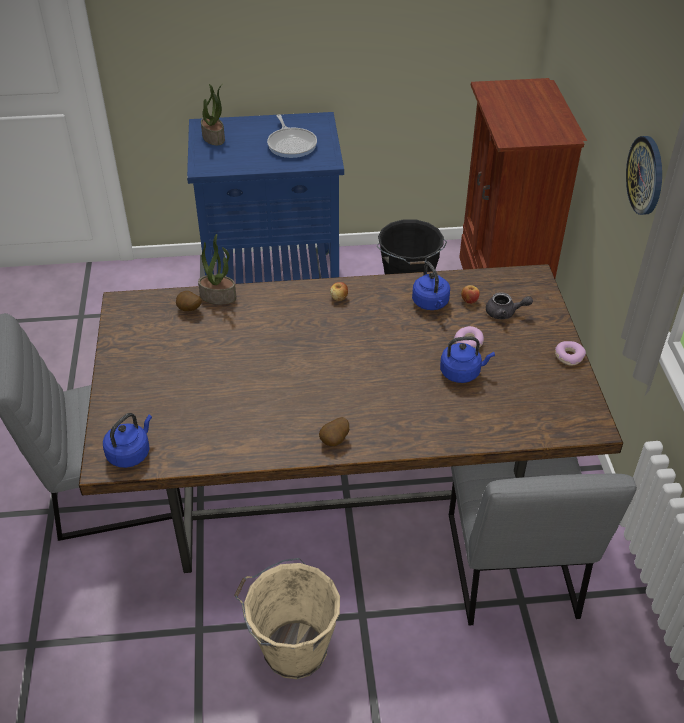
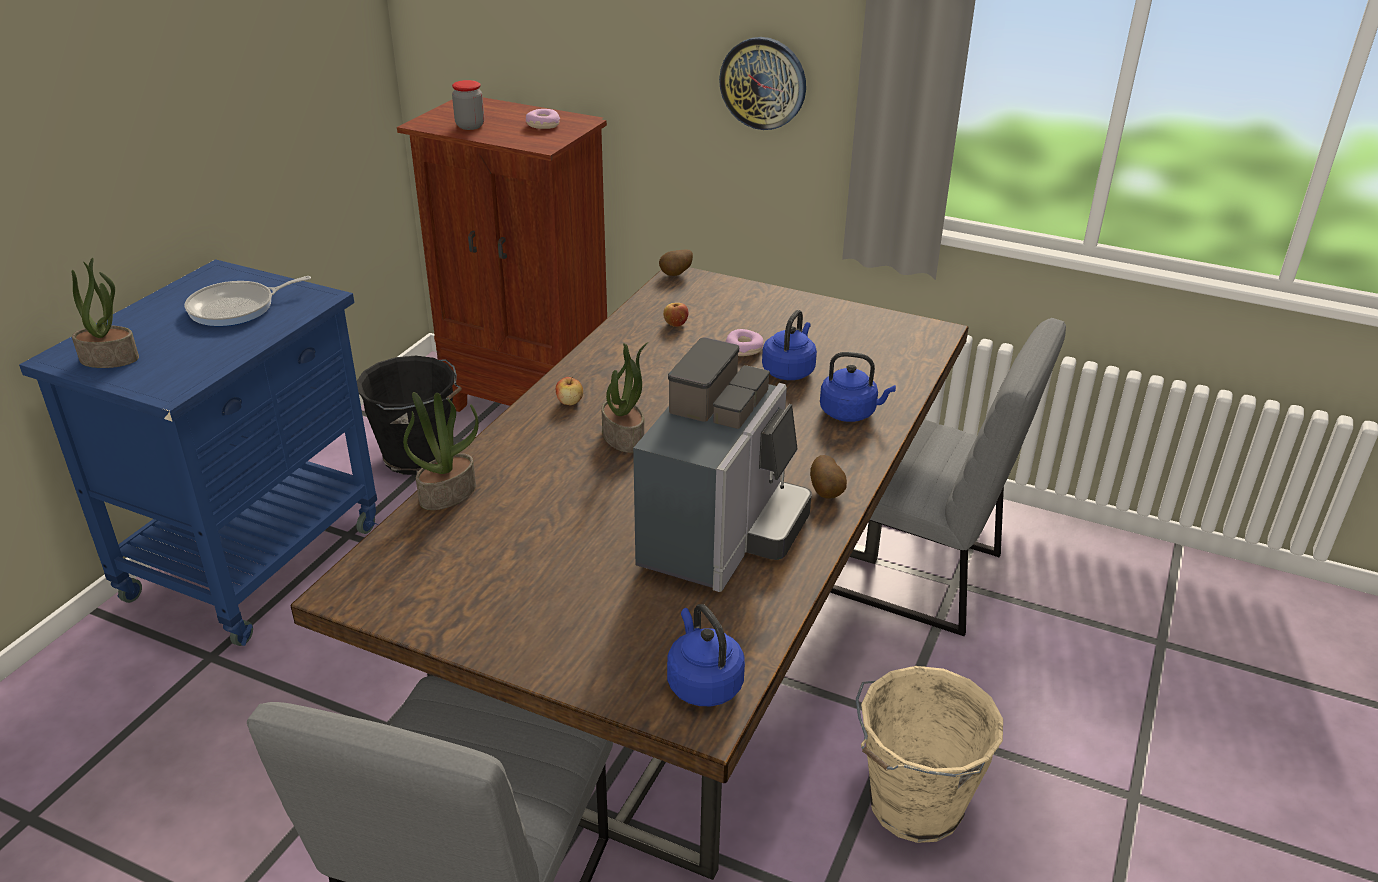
camera: 60 degrees left, 10 degrees down
(189, 310) = (446, 529): potato -> potato (676, 275)
(258, 412) = (722, 535): none -> coffee machine
(291, 144) = (237, 308): frying pan -> frying pan turned 135 degrees clockwise
(321, 334) = (624, 437): none -> potted plant
(431, 303) = (653, 347): blue kettle -> blue kettle (850, 413)
(504, 102) = (470, 126): none -> jar
(505, 313) = (719, 312): grey teapot -> none
(569, 356) = (823, 305): donut -> donut (542, 125)

